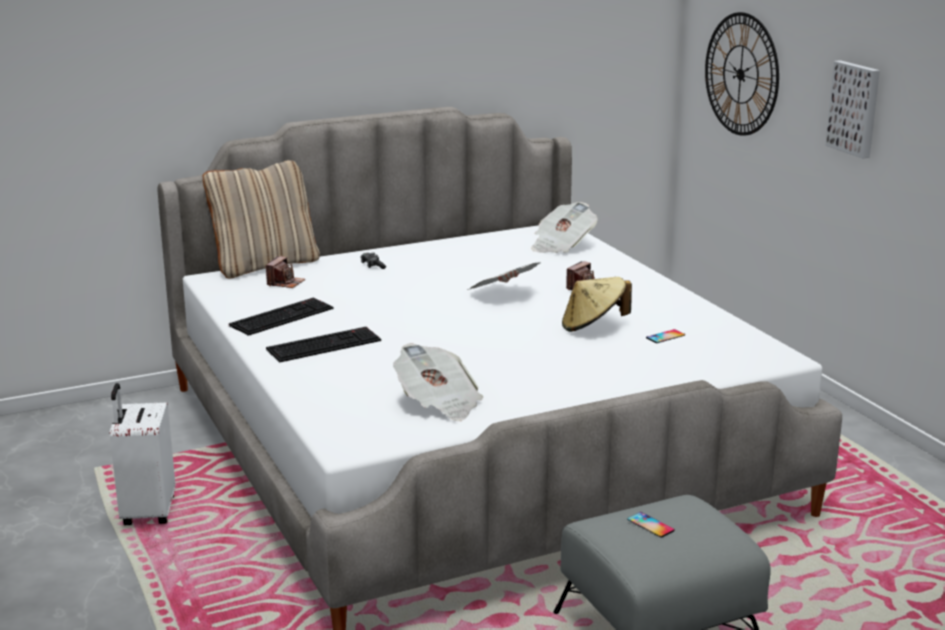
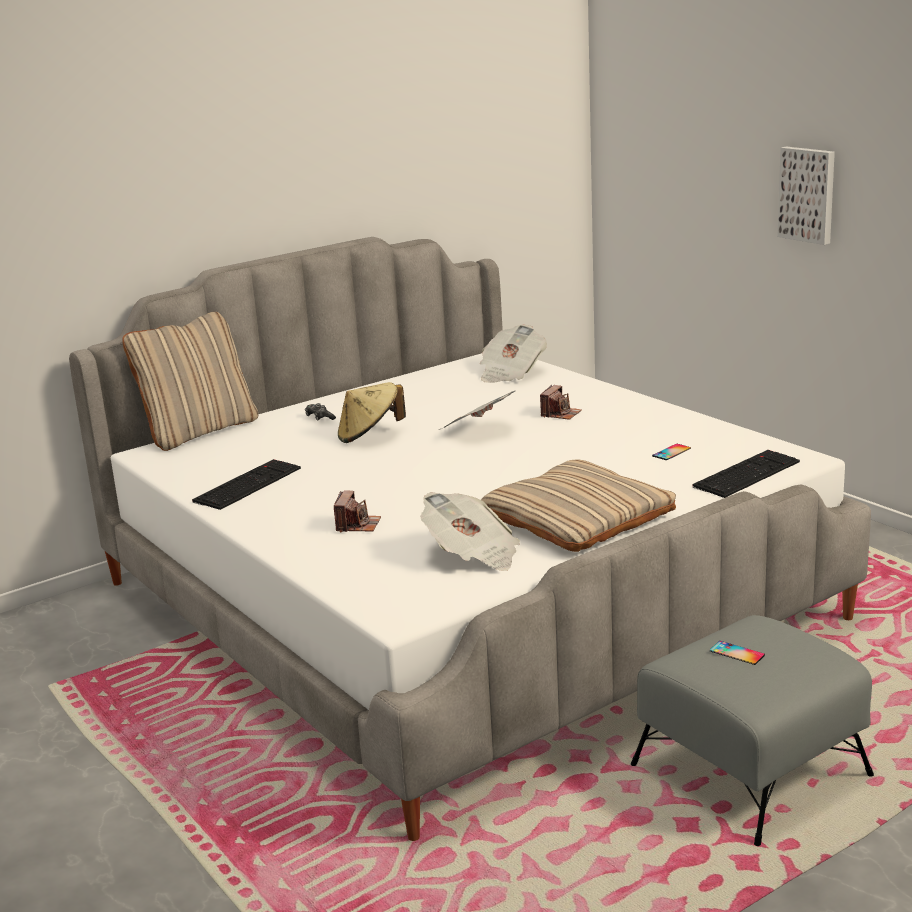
camera: 10 degrees left, 0 degrees up
(147, 512) = (131, 727): white suitcase -> none
(285, 283) = (232, 448): camera -> camera (357, 525)
(324, 344) = (311, 508): keyboard -> keyboard (746, 473)
(548, 383) = (577, 517): none -> beige pillow
(593, 326) = (591, 451): beige hat -> beige hat (370, 435)
(741, 74) = (666, 174): wall clock -> none

